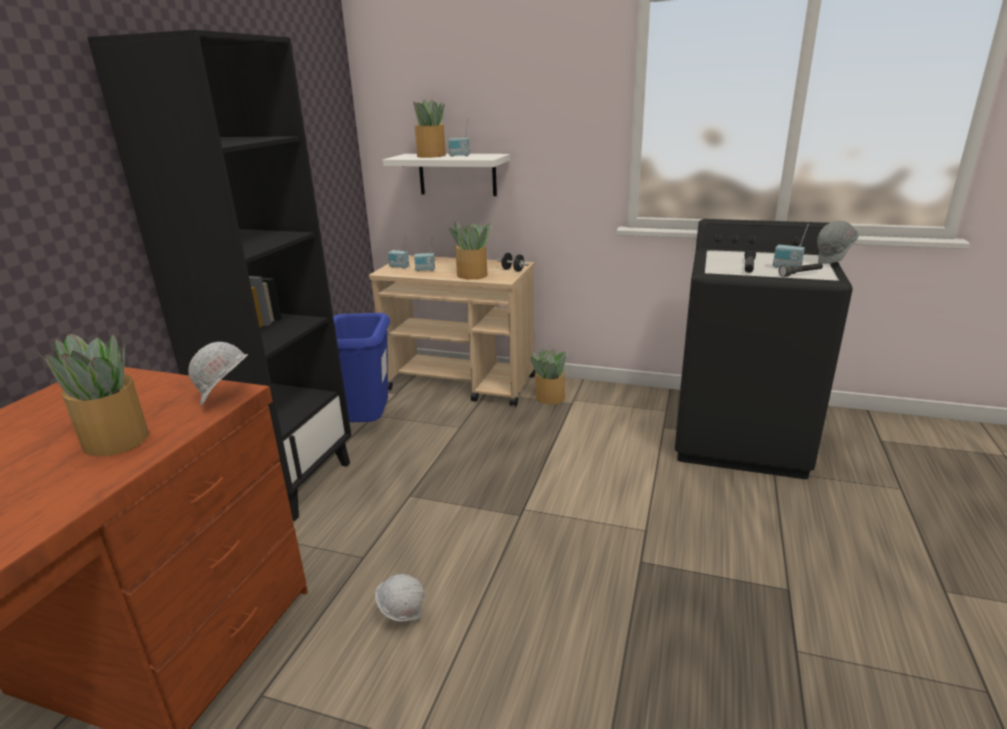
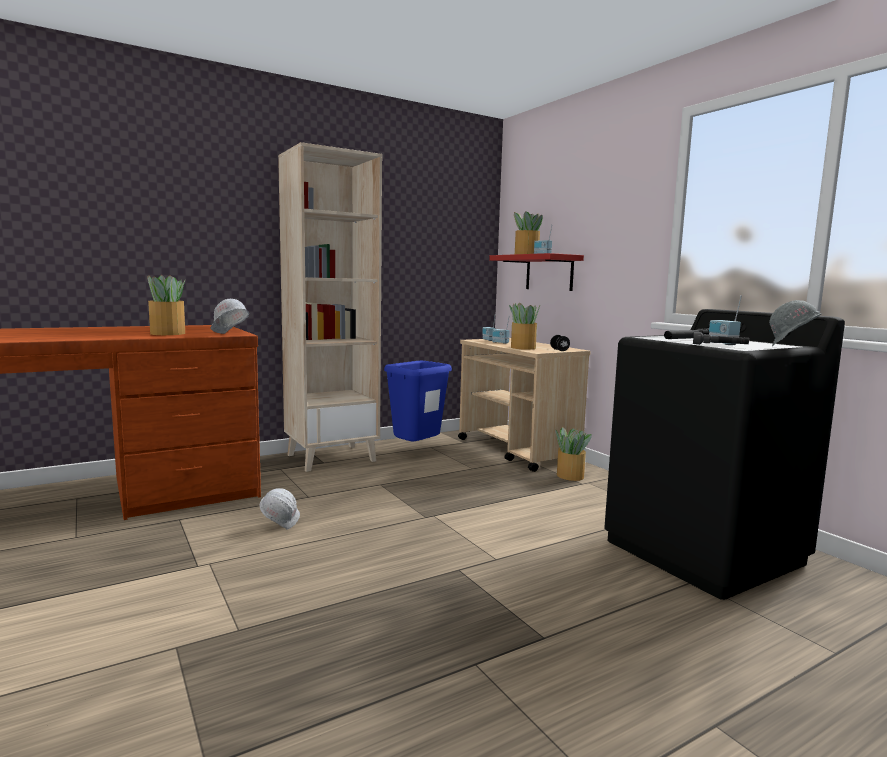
camera: 40 degrees right, 15 degrees down
(289, 483) = (332, 457): black bookcase -> beige bookcase
(457, 174) = (549, 273): white shelf -> red shelf

